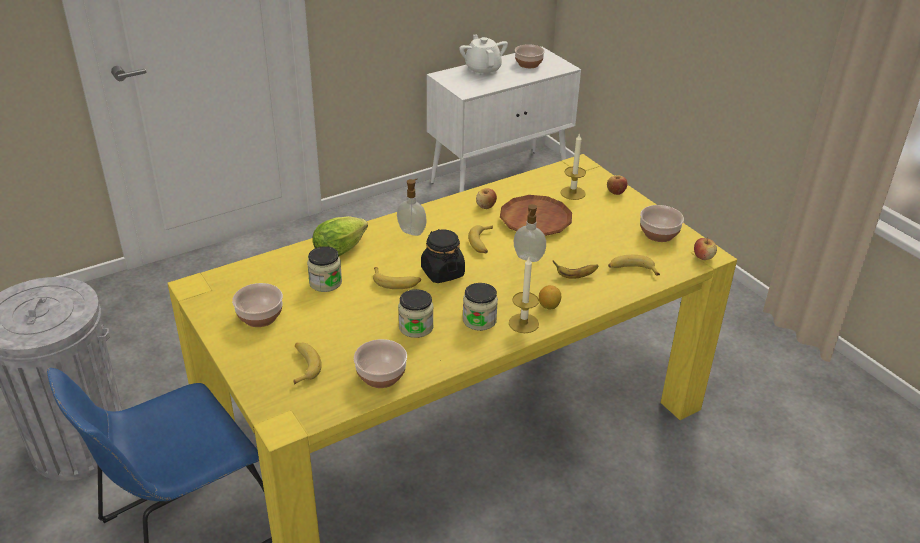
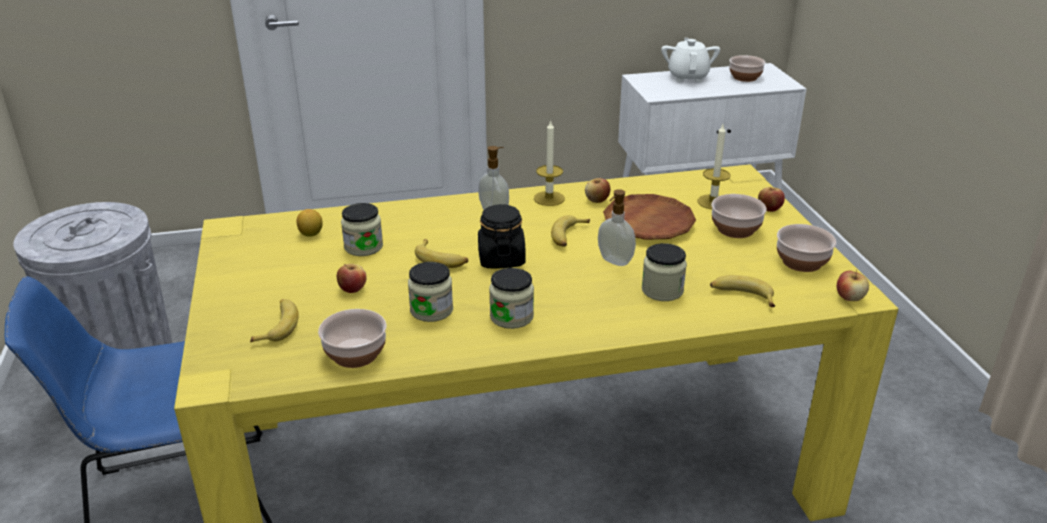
camera: 20 degrees right, 5 degrees down
(260, 317) = (270, 268): bowl -> bowl (735, 229)
(342, 249) = (405, 217): lettuce -> none
(342, 322) = (352, 289): none -> apple
(523, 323) = (564, 330): candle -> candle (549, 198)
(549, 306) = (608, 317): lemon -> lemon (311, 234)
(575, 276) = (662, 290): banana -> jar

